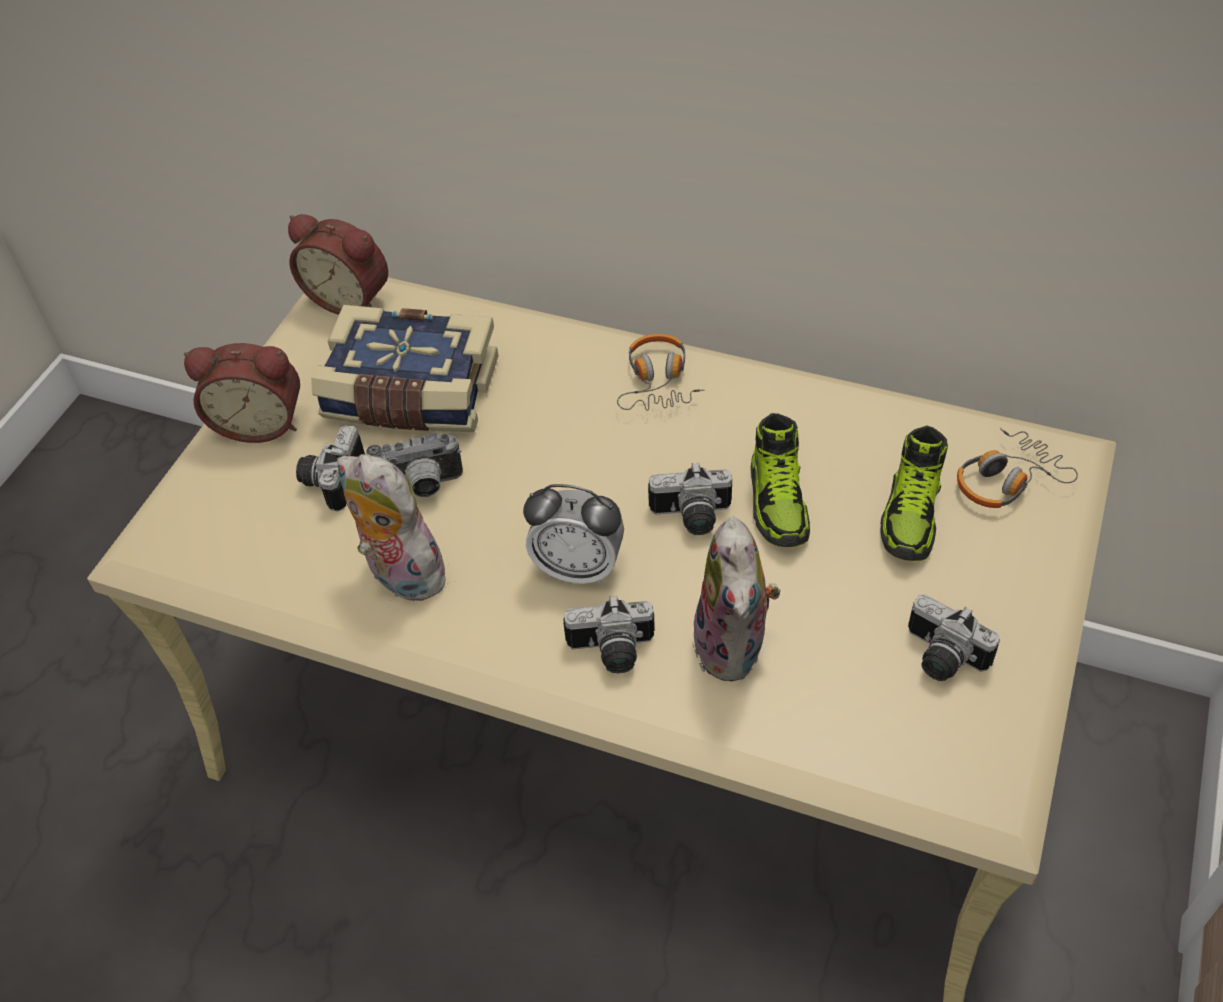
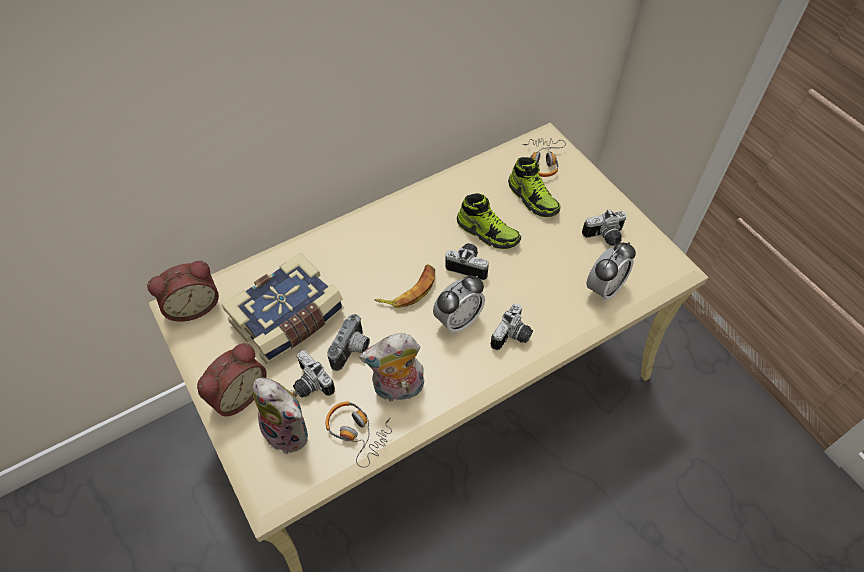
camera: 55 degrees left, 5 degrees up
(578, 481) = (409, 290): none -> banana
(657, 381) = (382, 226): headphones -> headphones (357, 433)
(691, 518) = (468, 265): camera -> camera turned 105 degrees counterclockwise
(735, 647) = (546, 294): plush toy -> plush toy (290, 431)
(828, 719) = (604, 288): none -> alarm clock

